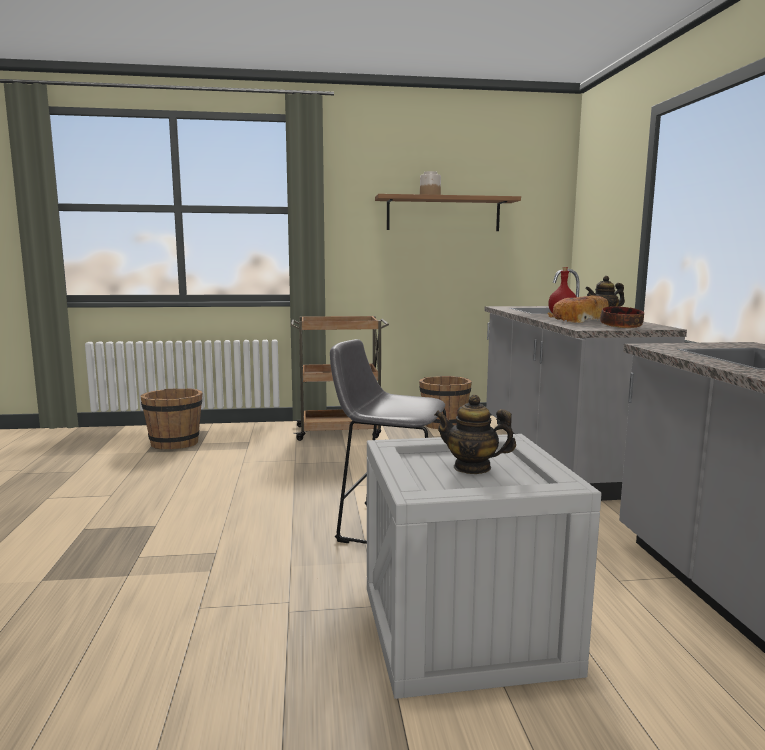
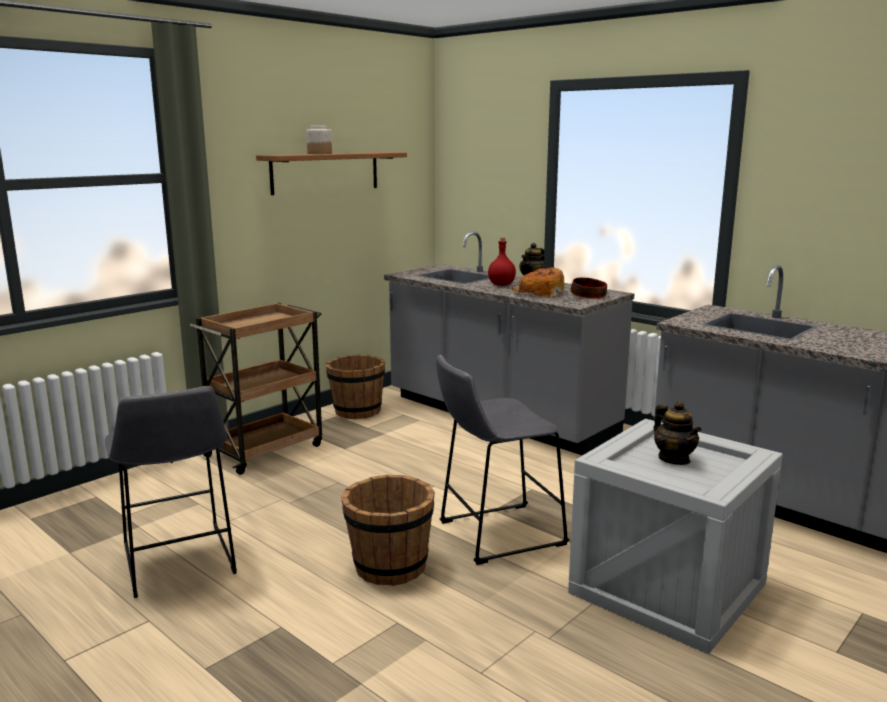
camera: 40 degrees left, 5 degrees up
(174, 443) = (86, 528): brown bucket -> brown bucket (389, 566)
(177, 474) = (178, 563): none -> grey stool
(472, 468) = (674, 459): teapot -> teapot turned 90 degrees counterclockwise

